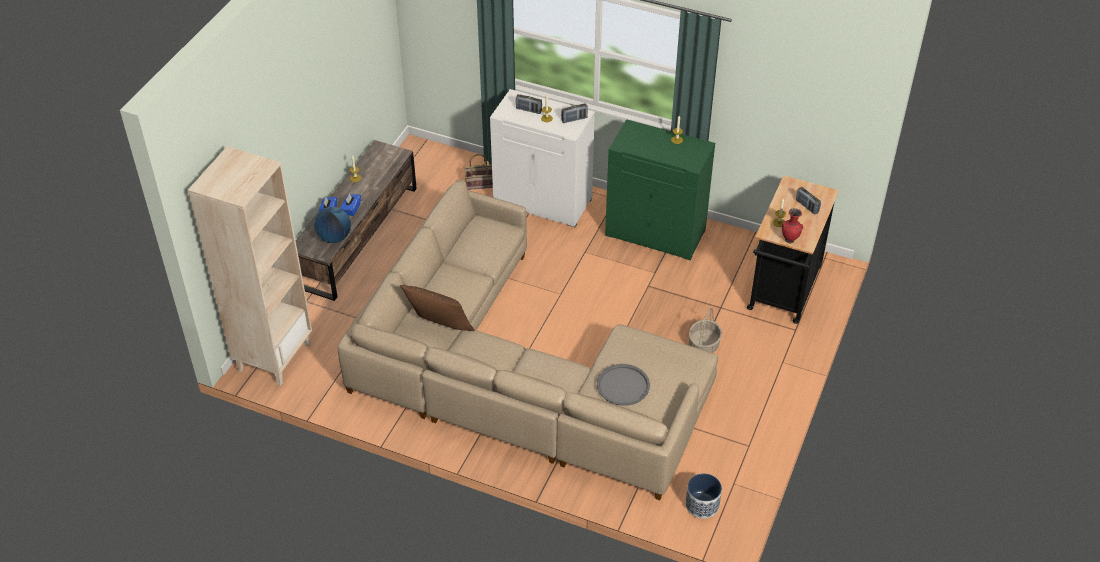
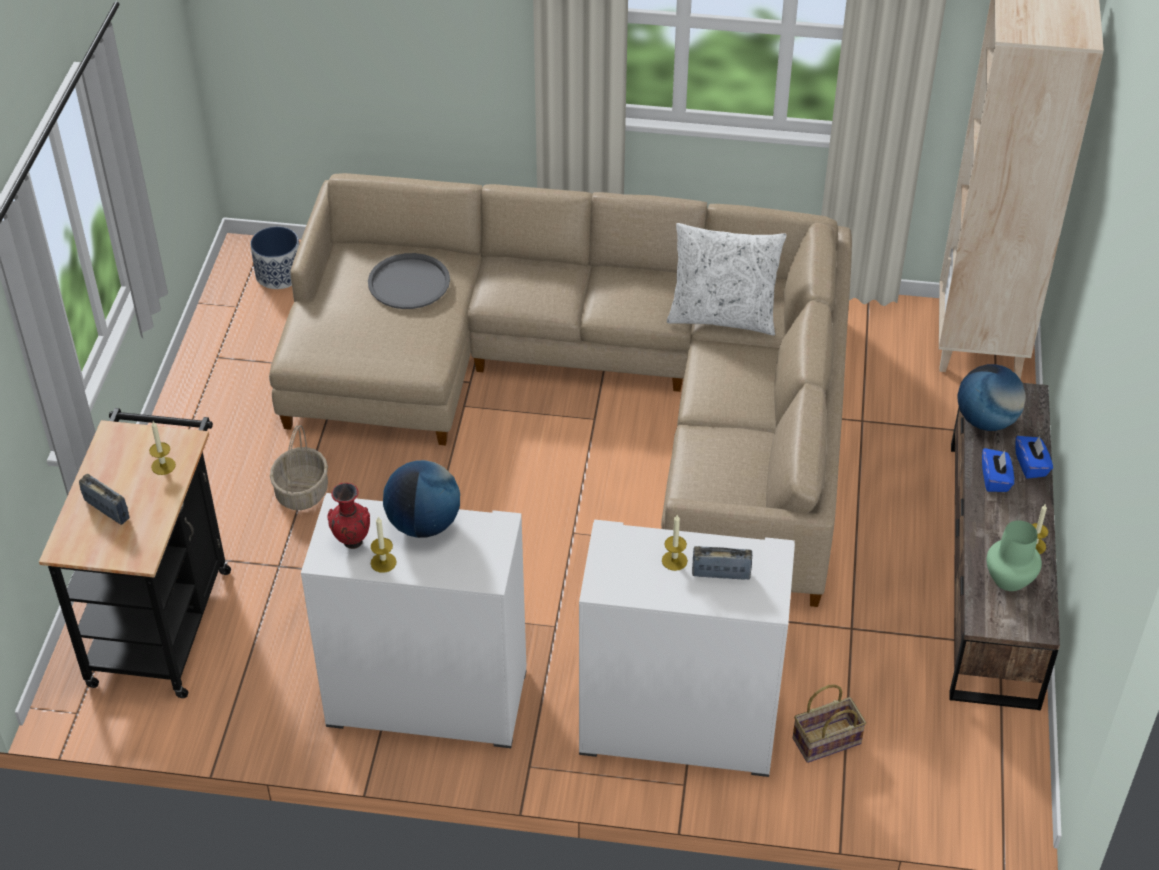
camera: 165 degrees right, 0 degrees up
(377, 167) = (1010, 579): none -> green vase
(439, 329) = (722, 317): brown pillow -> white pillow
(574, 119) = (615, 570): radio -> none
(655, 151) = (423, 524): none -> globe
(656, 233) = (426, 699): green cabinet -> white cabinet
(790, 240) = (142, 435): red vase -> red vase (351, 543)

